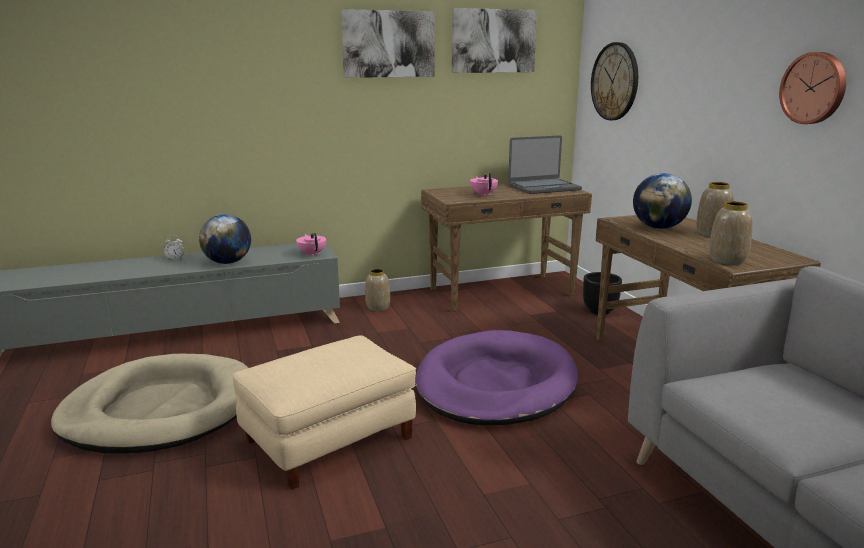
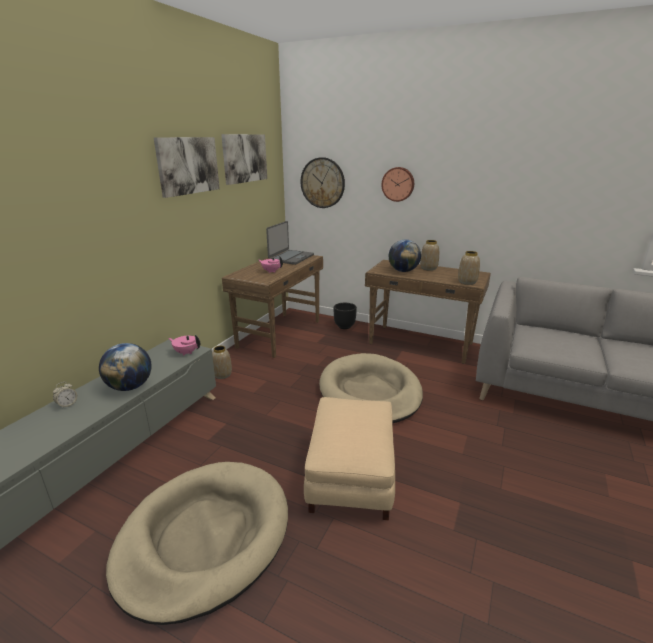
camera: 45 degrees left, 5 degrees up
(495, 384) = (370, 392): purple dog bed -> beige dog bed
(814, 88) = (478, 187): wall clock -> wall clock (398, 184)

